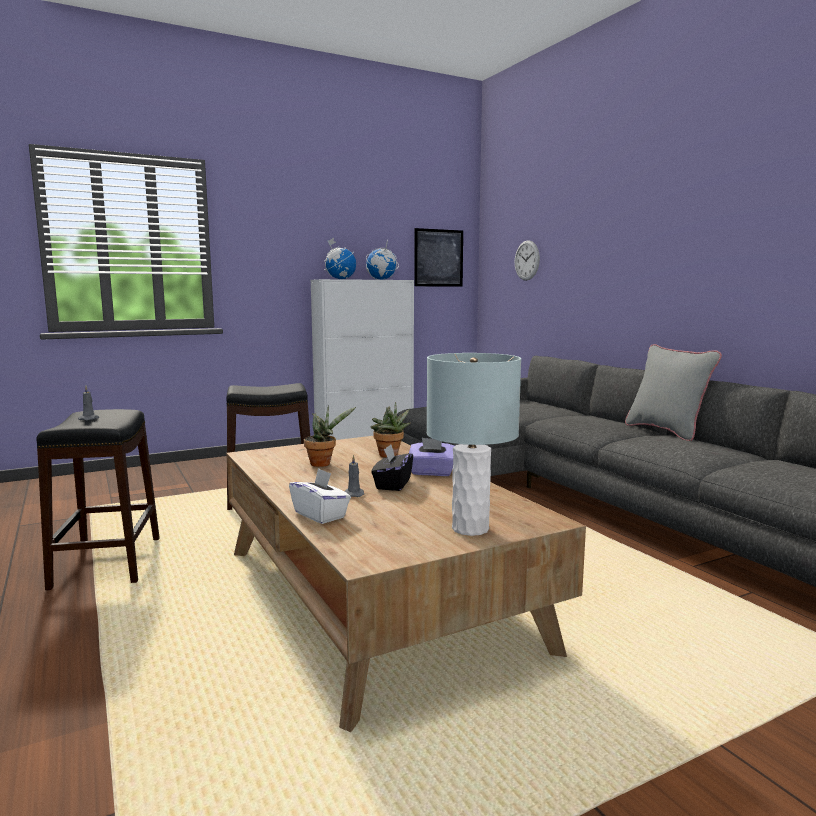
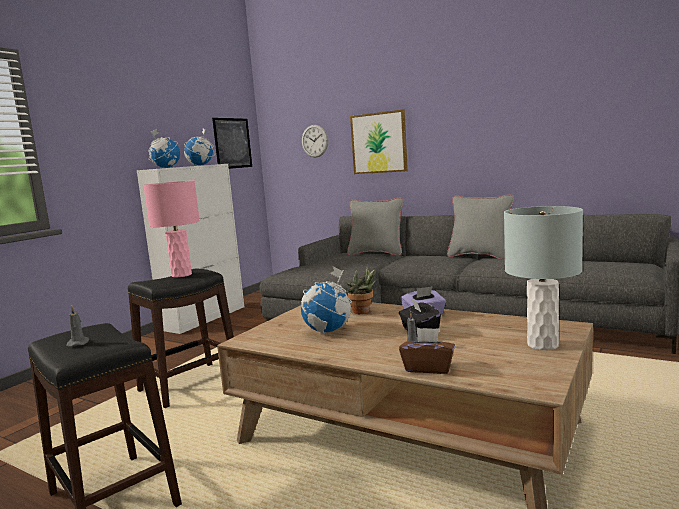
camera: 30 degrees left, 0 degrees up
(274, 386) = (181, 275): none -> pink table lamp
(320, 515) = (428, 368): white tissue box -> brown tissue box
(323, 463) = (328, 331): potted plant -> globe
(556, 406) = (376, 253): none -> grey pillow
(589, 267) = (379, 143): none -> picture

